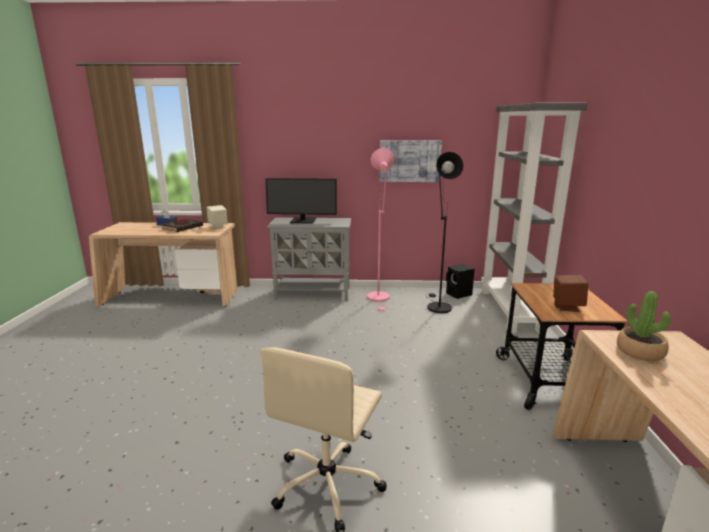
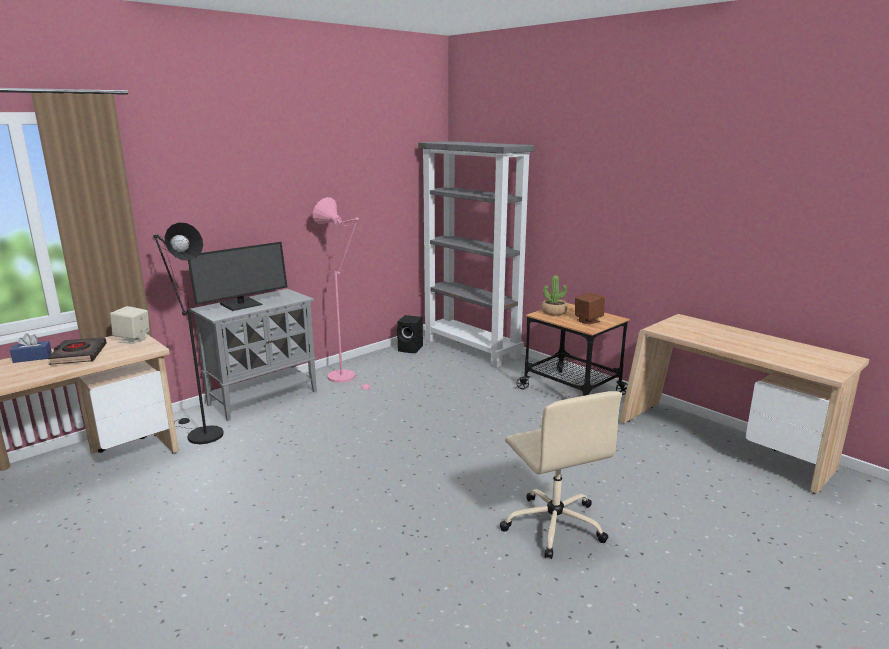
camera: 45 degrees left, 0 degrees up
(409, 161) = (343, 209): picture -> none
(437, 306) = (410, 366): black floor lamp -> black floor lamp (200, 434)
(640, 352) = (686, 331): potted plant -> potted plant (554, 312)

